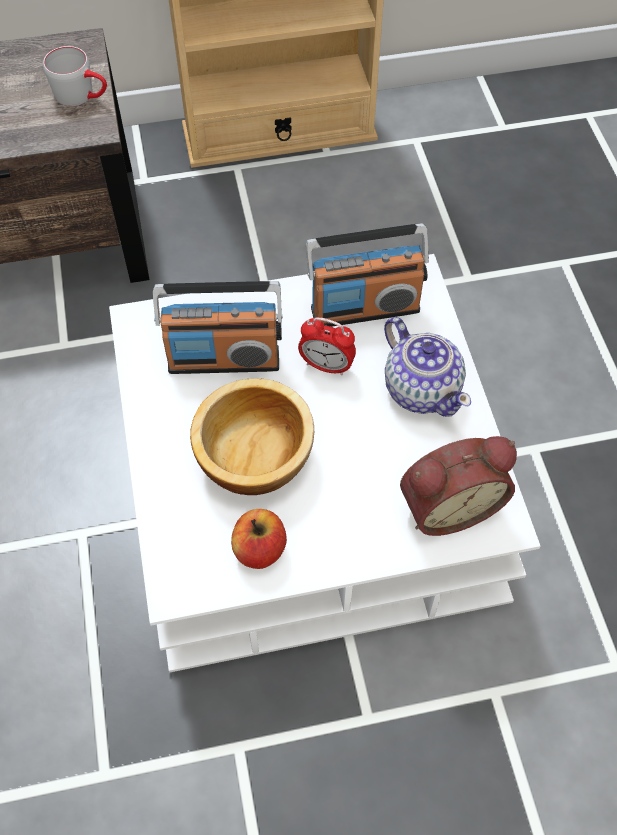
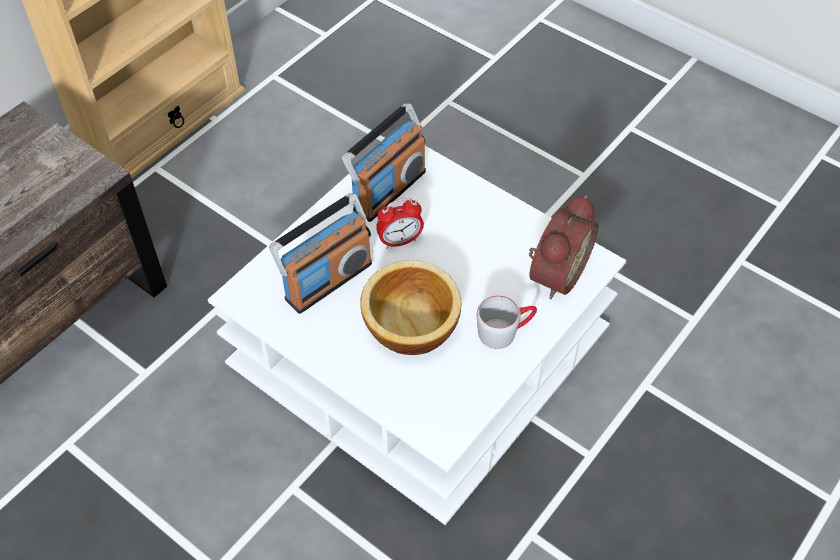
camera: 40 degrees left, 5 degrees down
(82, 96) = (63, 156): grey mug -> grey mug (505, 331)
(260, 549) = (471, 377): apple -> none
(422, 388) = (473, 216): teapot -> none

